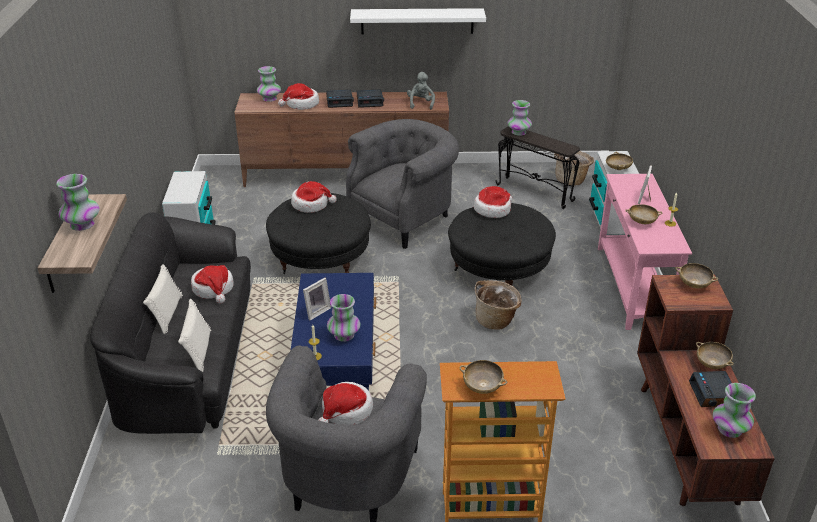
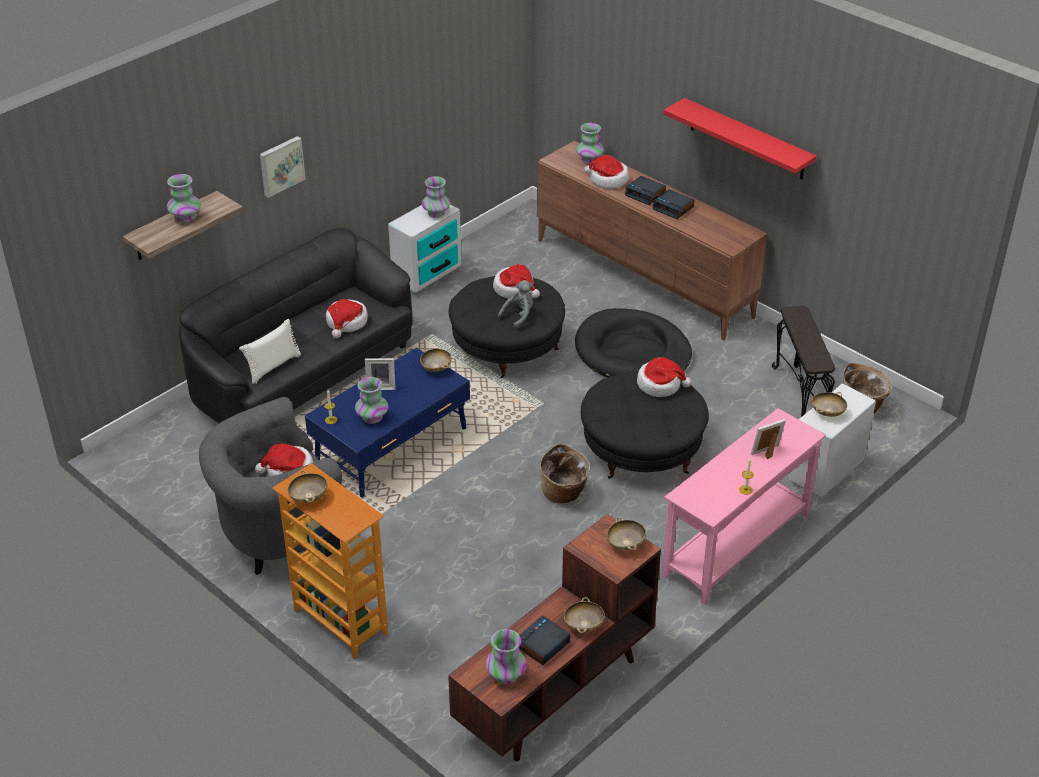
camera: 45 degrees right, 5 degrees up
(104, 158) = (281, 165): none -> picture
(167, 314) = (291, 324): white pillow -> none
(405, 218) = (632, 352): grey armchair -> black dog bed
(417, 21) = (747, 139): white shelf -> red shelf
(421, 103) = (718, 235): grey plush toy -> grey plush toy (519, 315)
(519, 132) = (800, 318): vase -> vase (436, 213)
(642, 222) = (721, 472): beige bowl -> beige bowl (436, 368)

